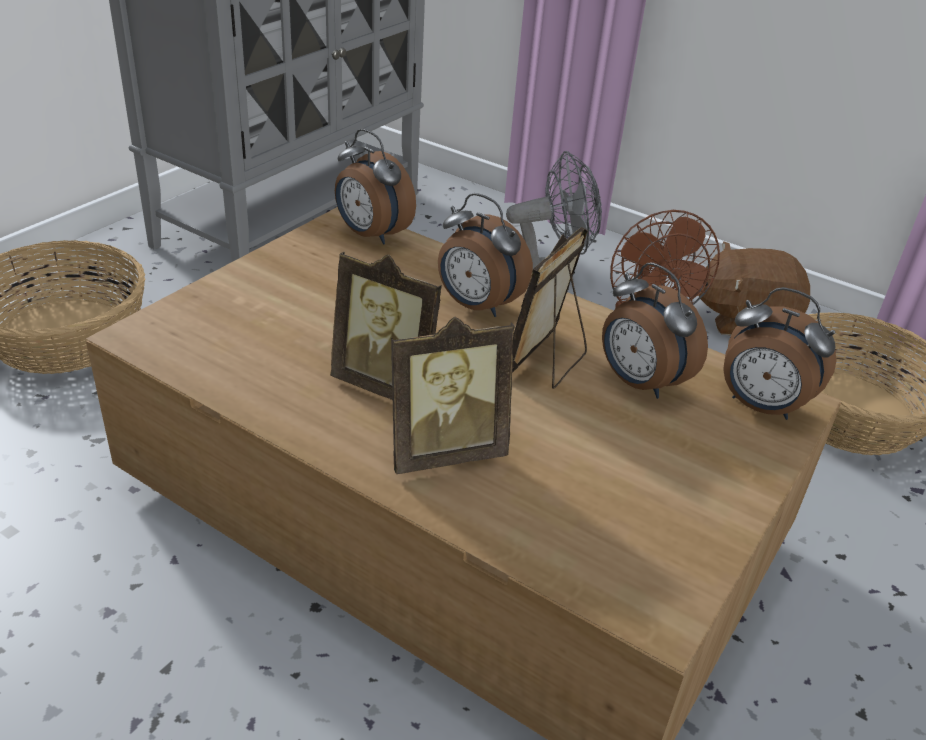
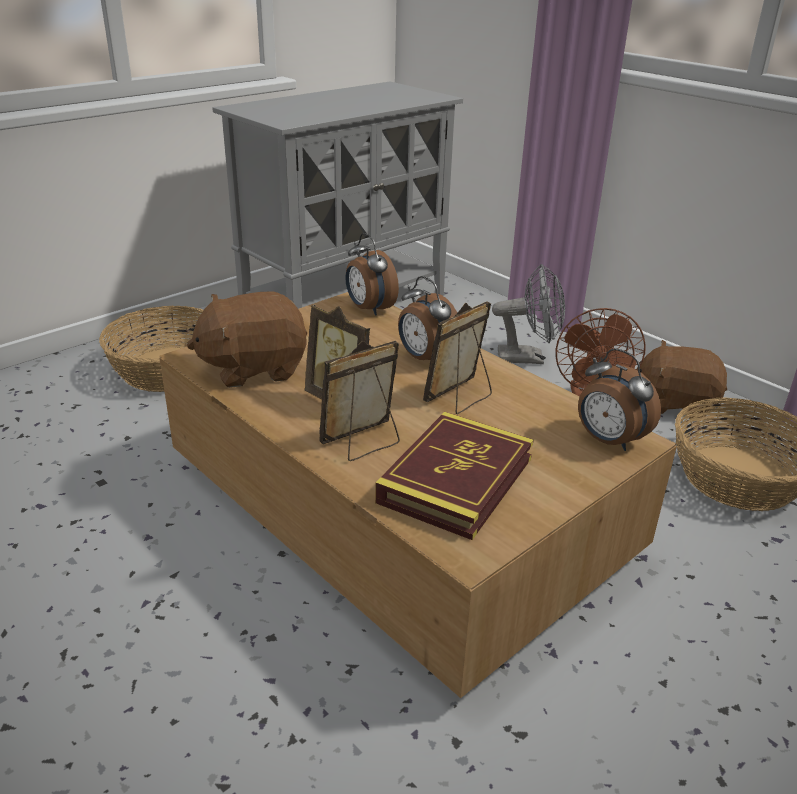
camera: 15 degrees right, 5 degrees down
(239, 345) = (253, 368): none -> brown plush toy
(444, 451) = (363, 443): picture frame -> picture frame turned 150 degrees clockwise
(594, 495) = (456, 480): none -> book
(639, 383) = (522, 417): alarm clock -> none

